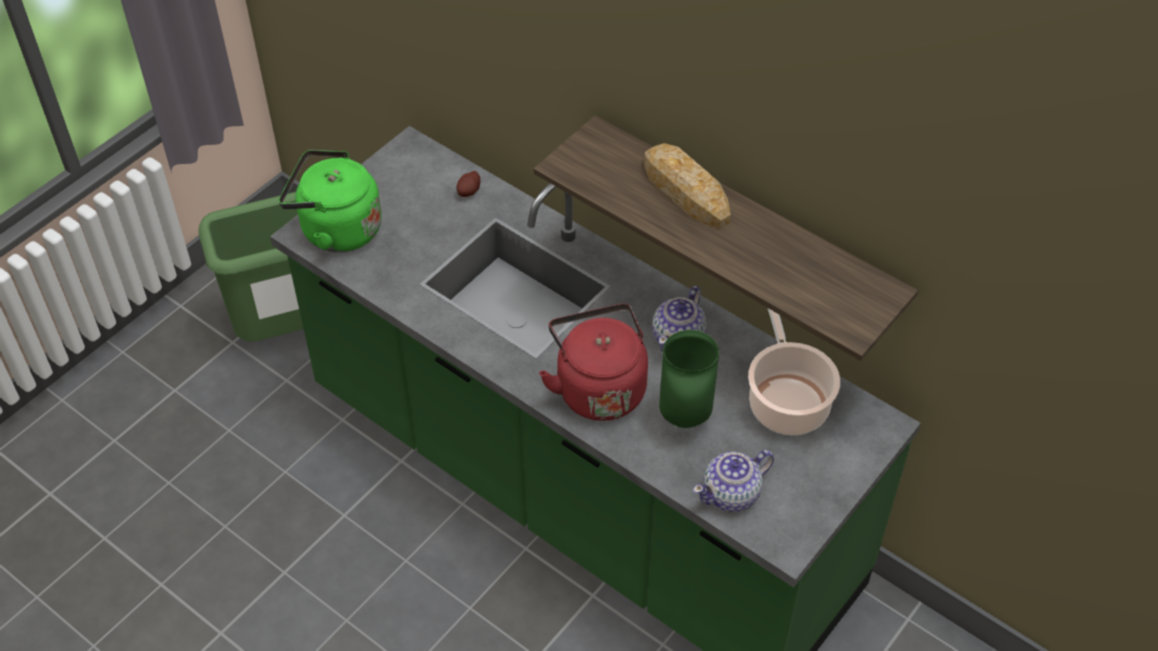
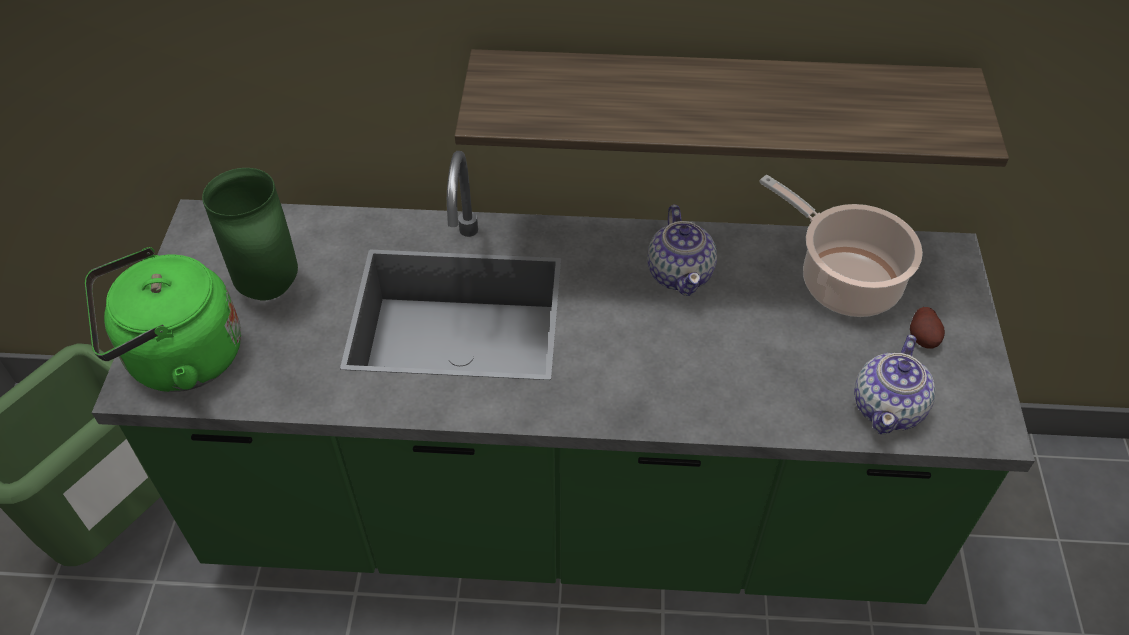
camera: 35 degrees left, 0 degrees up
(469, 191) = (313, 236): potato -> potato (923, 338)
(598, 387) = (647, 373): red kettle -> none
(685, 191) = (653, 81): bread -> none
(686, 418) = (767, 354): green vase -> green vase (272, 288)

